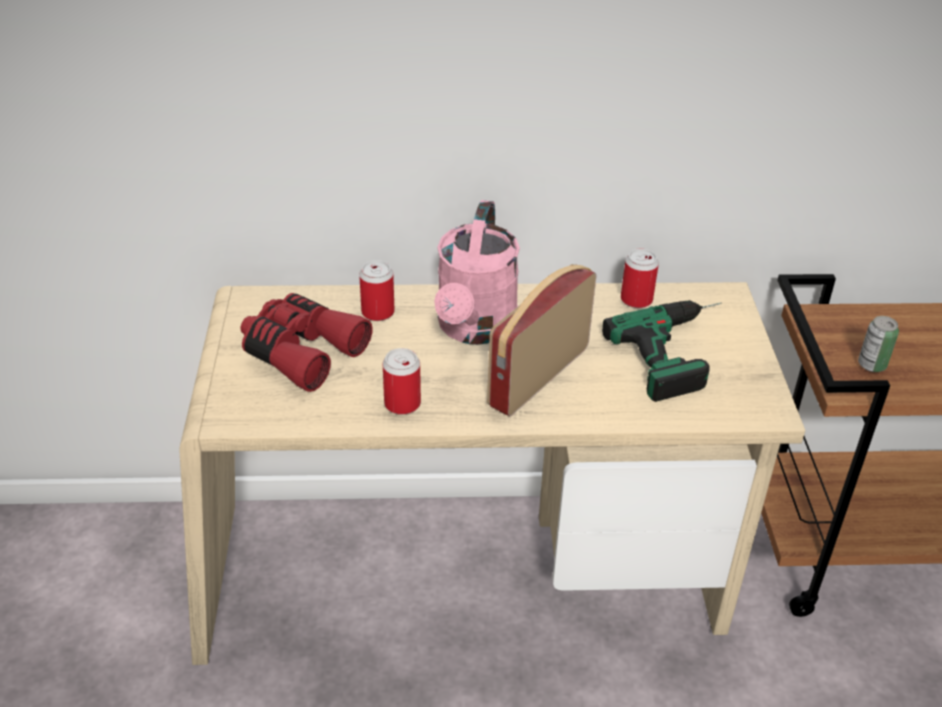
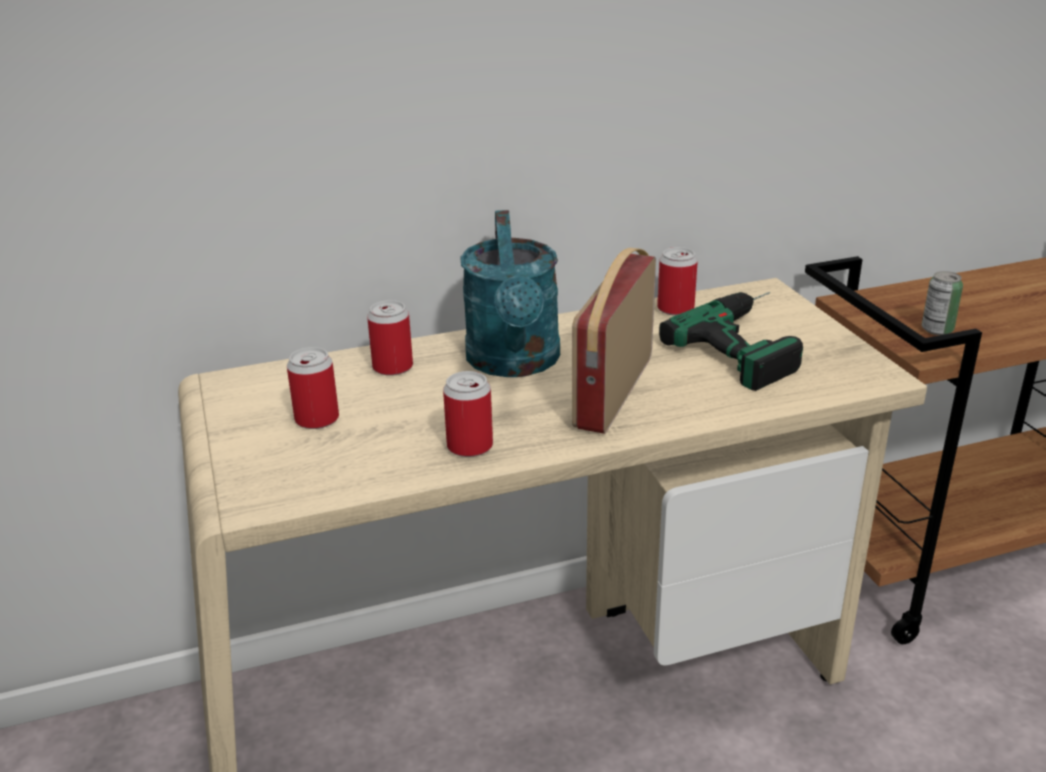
camera: 15 degrees left, 10 degrees down
(301, 351) = (317, 419): red binoculars -> can
(474, 329) = (515, 363): pink watering can -> turquoise watering can

